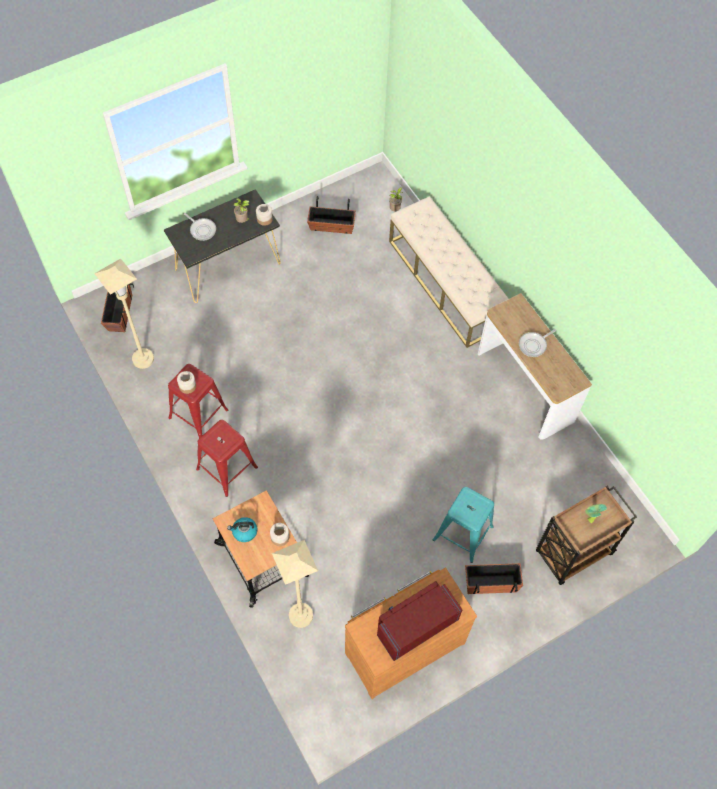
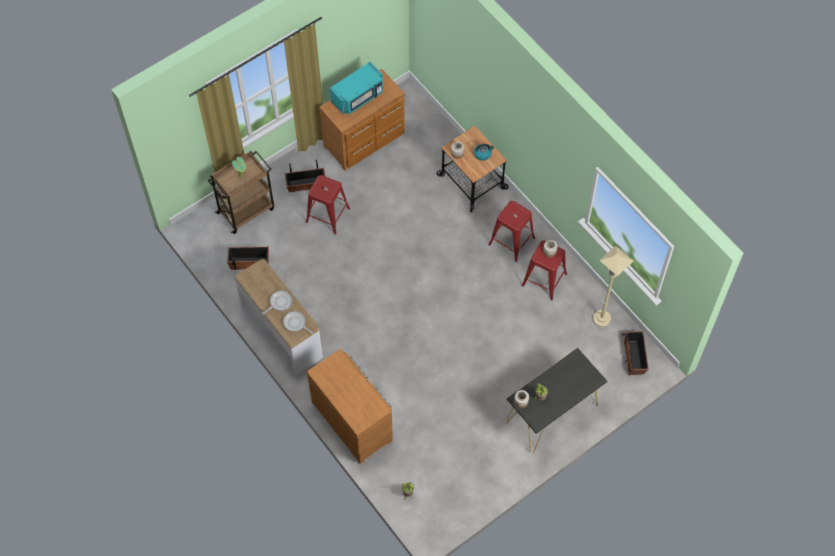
camera: 175 degrees right, 0 degrees up
(202, 229) = (573, 384): frying pan -> frying pan (296, 323)
(300, 615) = (438, 150): beige floor lamp -> none
(331, 226) = (465, 467): planter -> planter (249, 262)
(415, 625) = (358, 97): red microwave -> turquoise microwave
(446, 284) = (353, 419): beige bench -> brown dresser
(463, 533) = (327, 215): turquoise stool -> red stool

